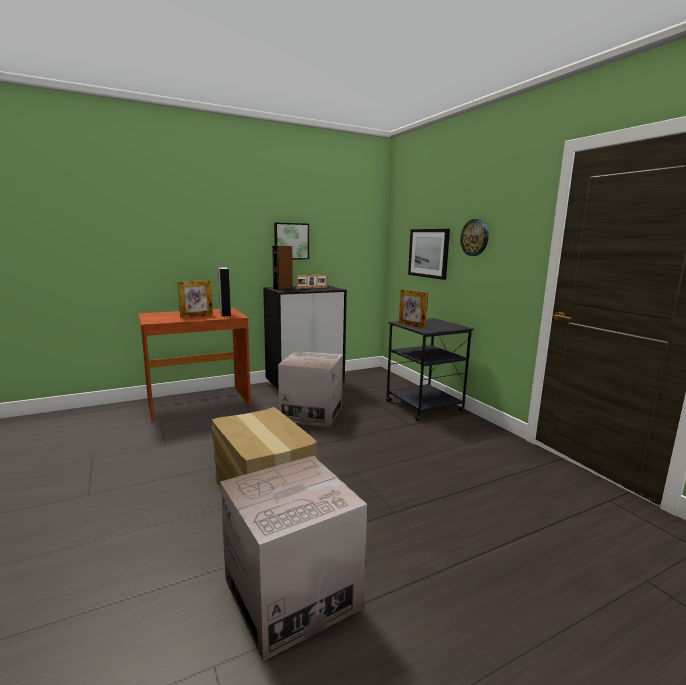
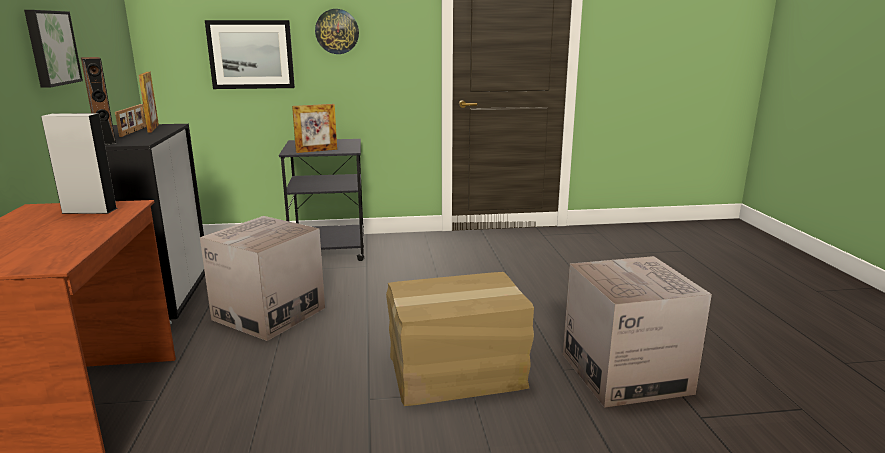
camera: 70 degrees left, 5 degrees up
(196, 316) = (66, 229): picture frame -> picture frame (153, 128)

